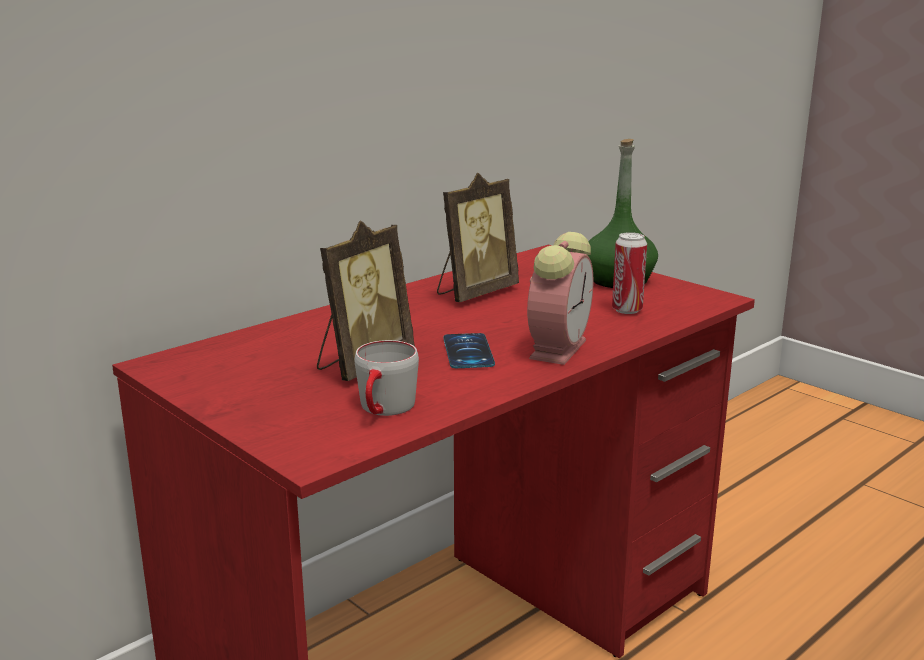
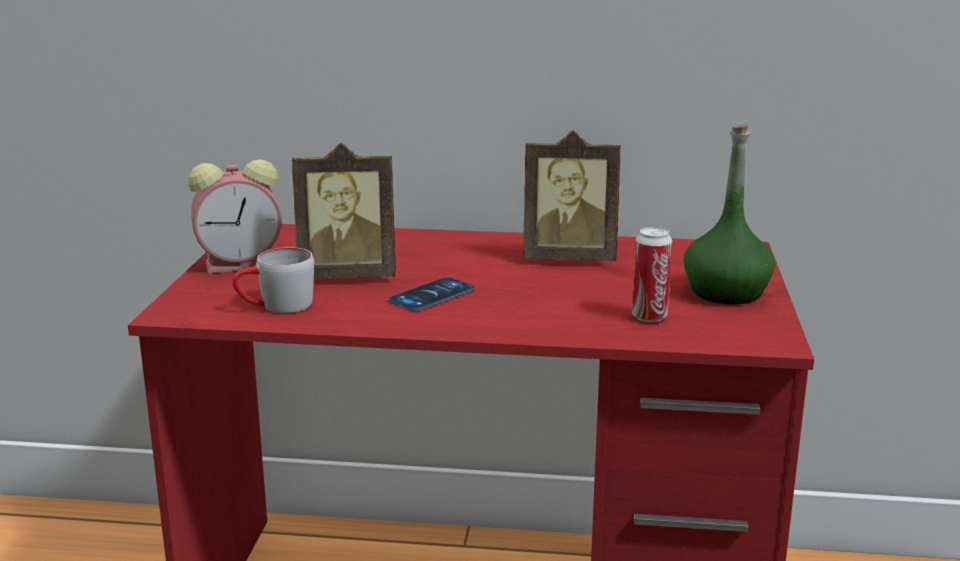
camera: 50 degrees right, 0 degrees up
(558, 348) = (498, 319): alarm clock -> alarm clock (243, 264)

